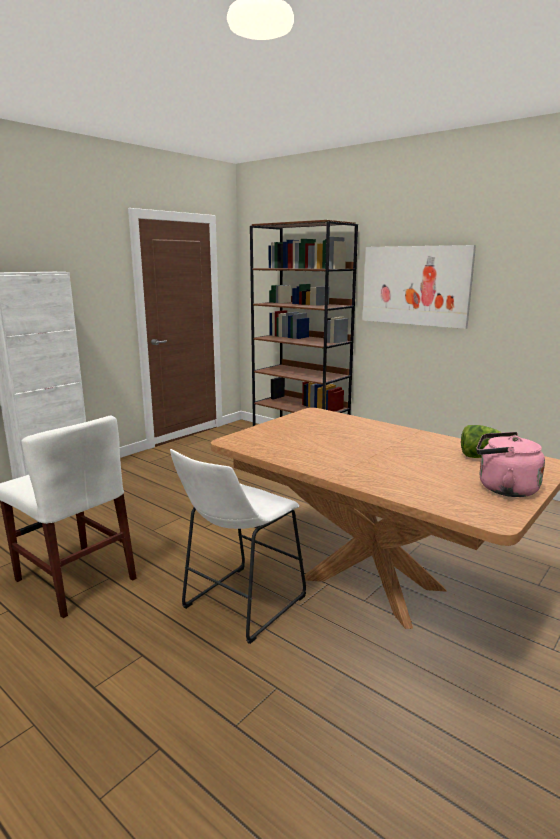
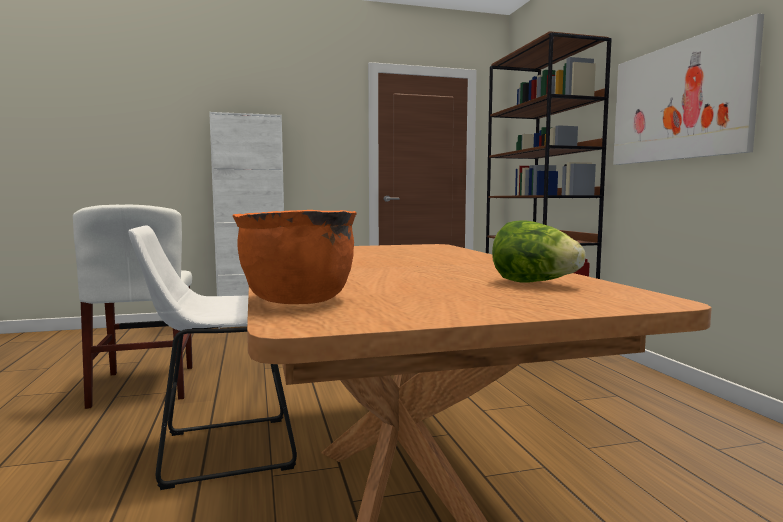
camera: 35 degrees right, 10 degrees down
(444, 504) = (296, 300): none -> orange cooking pot
(503, 488) = (450, 305): pink kettle -> none

